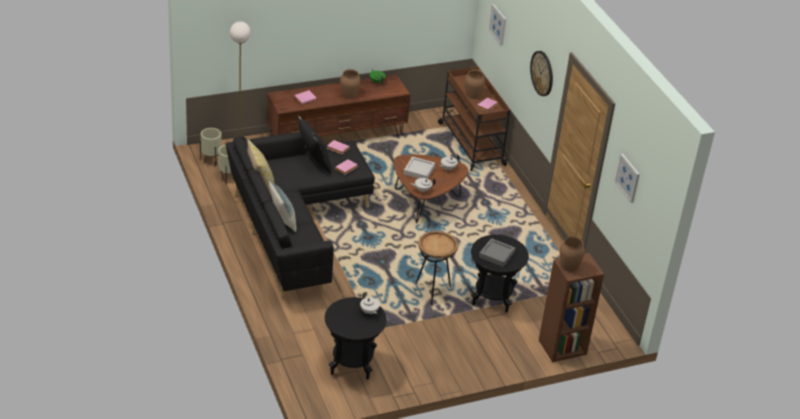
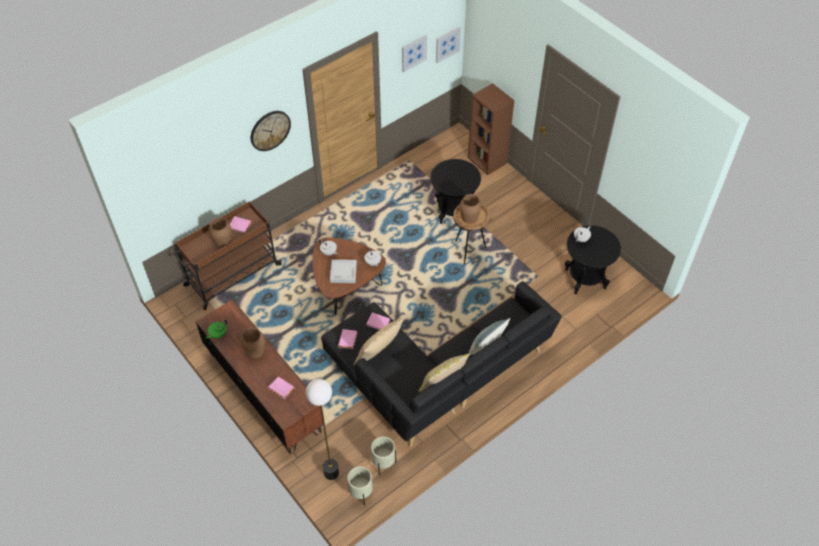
camera: 105 degrees left, 15 degrees up
(313, 161) = (379, 354): black pillow -> beige pillow
(496, 255) = (460, 178): grey tray -> none
(498, 24) = (175, 186): picture -> picture (447, 44)
(569, 266) = (496, 102): brown vase -> brown vase (469, 217)

